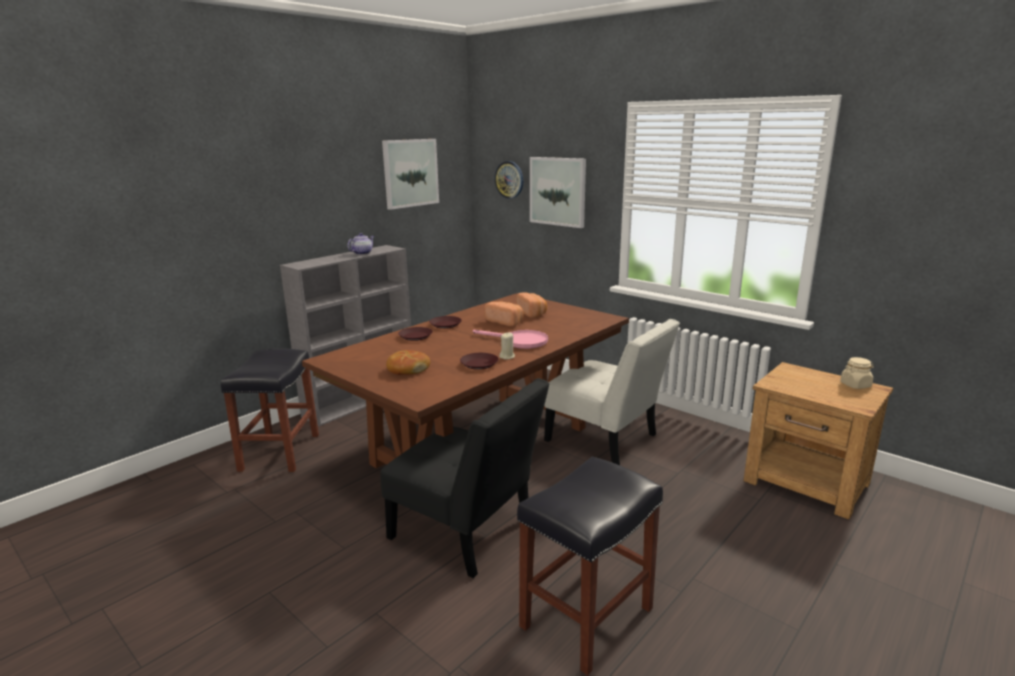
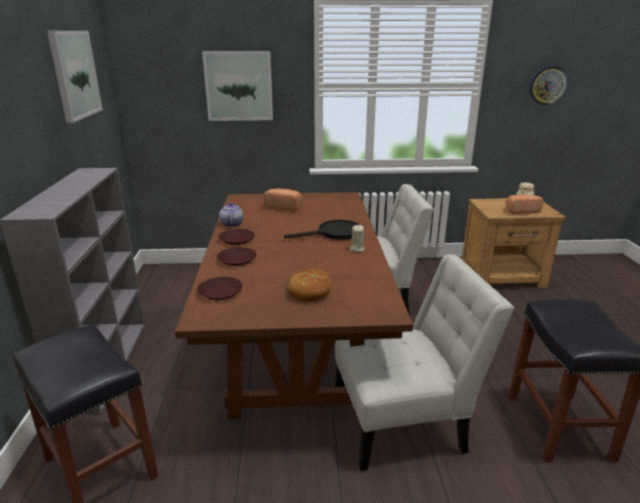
camera: 45 degrees left, 5 degrees up
(362, 253) = (80, 182): teapot -> teapot (231, 224)
(467, 532) = (405, 422): black chair -> white chair
(478, 364) = (352, 263): brown plate -> brown plate (220, 292)
(505, 322) = (282, 221): bread -> bread (521, 211)
(509, 179) = (172, 78): wall clock -> wall clock (547, 85)
(519, 341) = (334, 233): pink frying pan -> black frying pan

